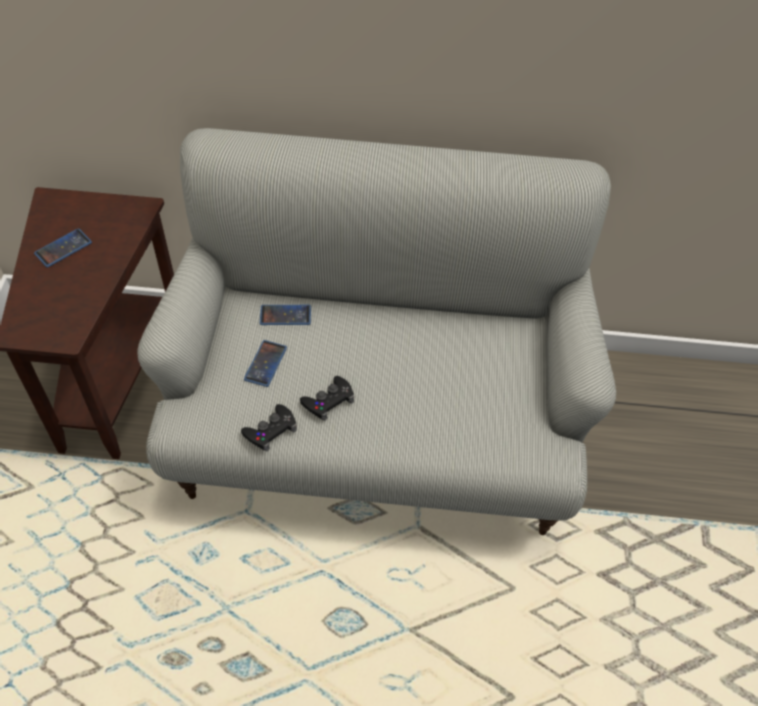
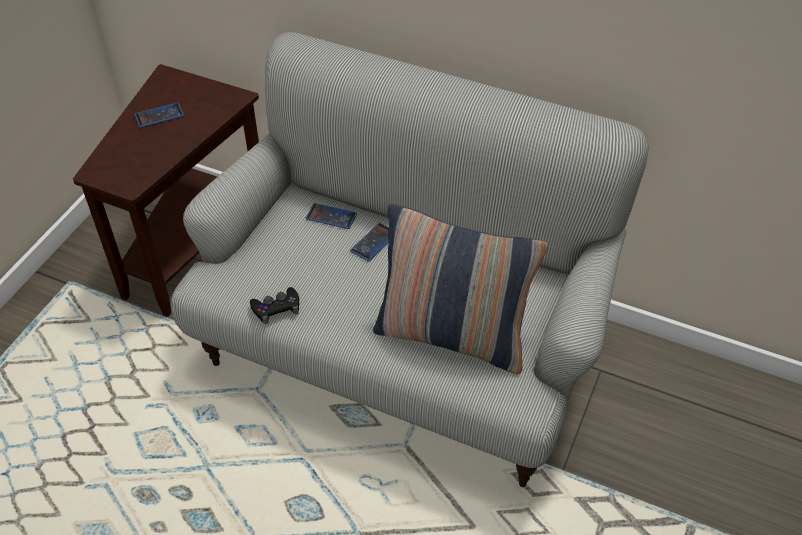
camera: 20 degrees right, 5 degrees down
(265, 363) = (296, 252): phone -> phone (373, 242)
(328, 401) = (337, 296): black game controller -> none
(459, 412) = (452, 336): none -> pillow

